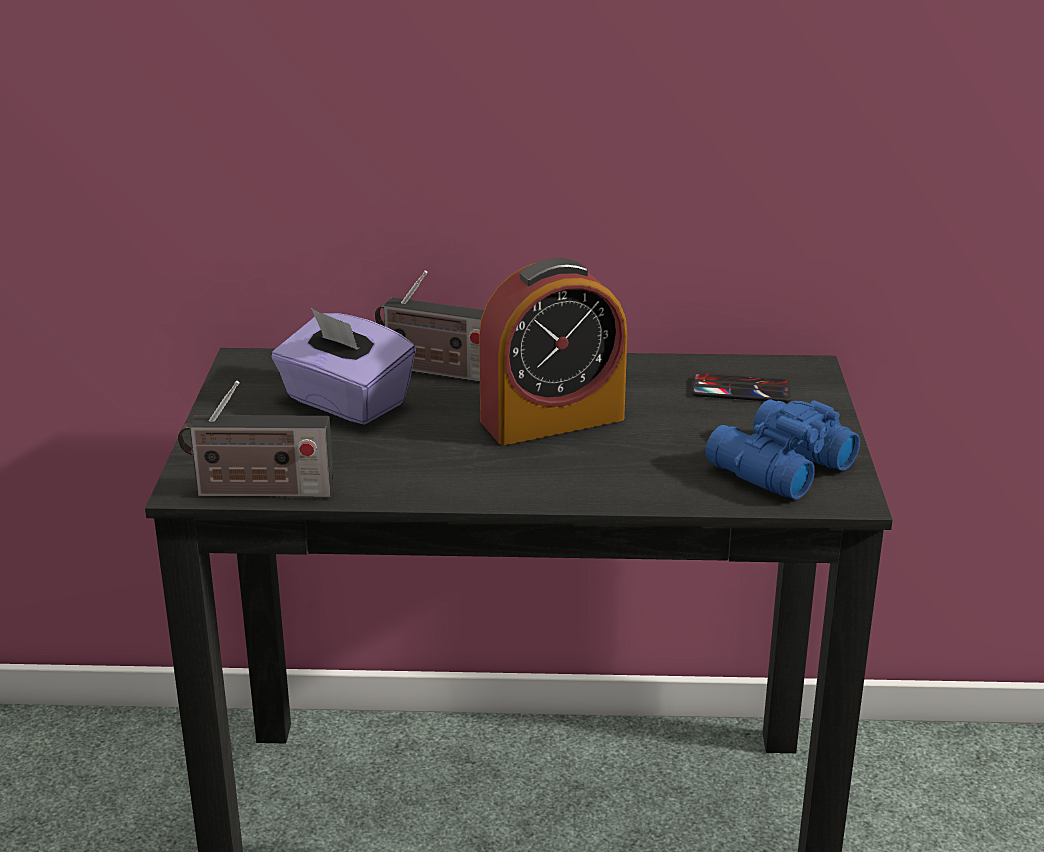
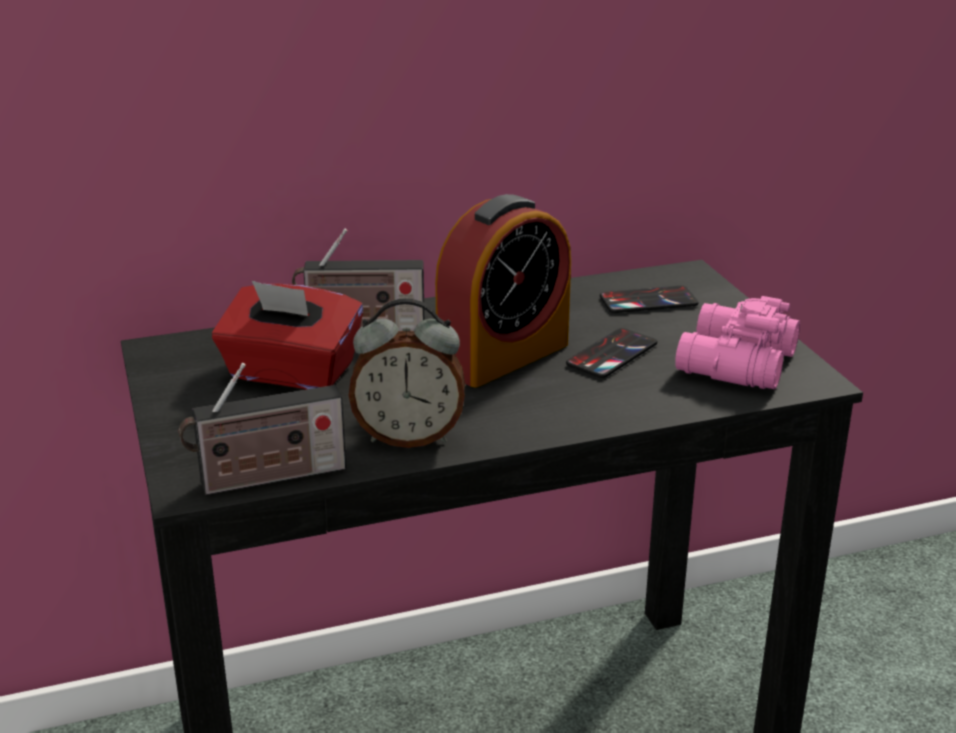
camera: 20 degrees left, 0 degrees up
(345, 402) = (291, 373): purple tissue box -> red tissue box
(407, 479) = (409, 437): none -> alarm clock
(660, 436) = (612, 354): none -> phone
(776, 467) = (732, 363): blue binoculars -> pink binoculars

